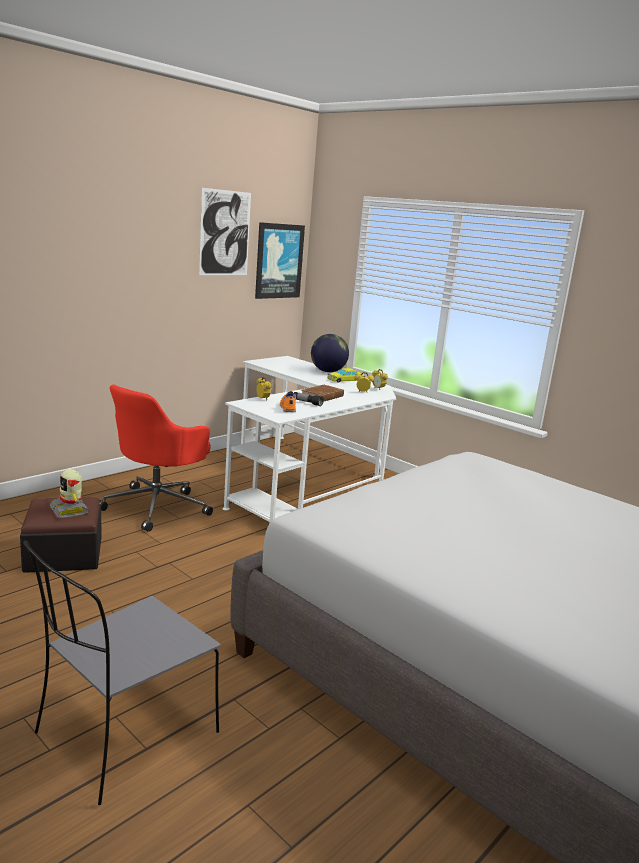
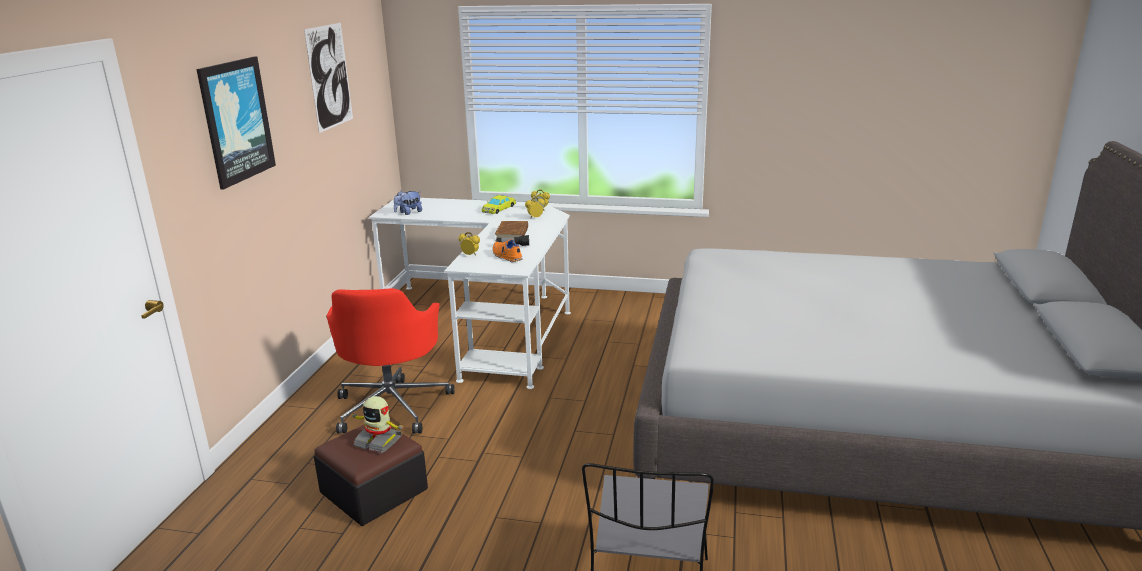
camera: 30 degrees left, 5 degrees up
(274, 365) = (408, 213): none -> plush toy
(278, 261) = (372, 93): picture -> picture (236, 121)
(328, 371) = (467, 204): globe -> none

